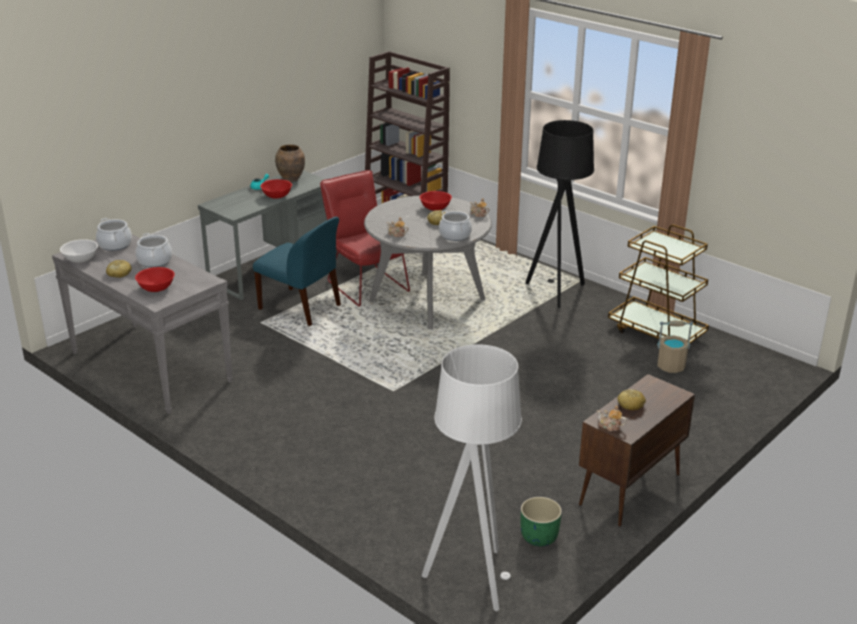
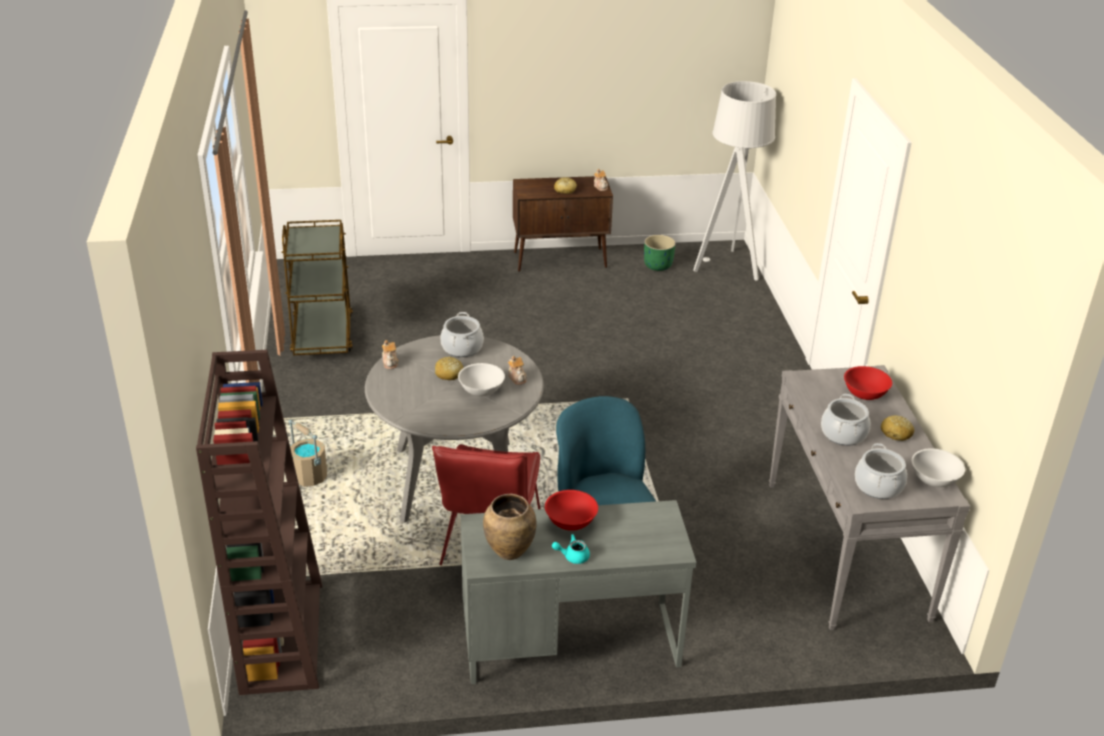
camera: 140 degrees left, 5 degrees up
(406, 222) = (481, 390): none -> white bowl
(435, 208) = (417, 395): red bowl -> none
(556, 292) = (317, 419): black floor lamp -> none
(671, 366) = (372, 308): beige bucket -> beige bucket (309, 476)

